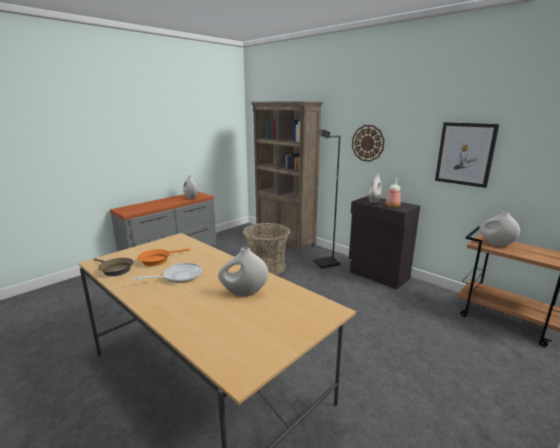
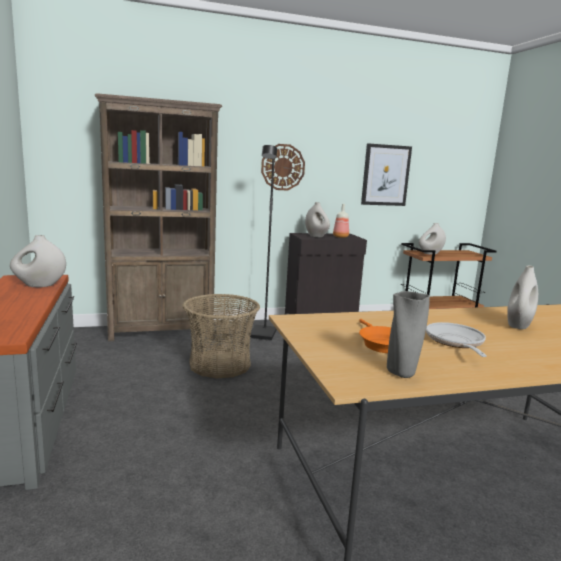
camera: 60 degrees left, 5 degrees down
(115, 270) = (401, 374): brown frying pan -> grey vase

